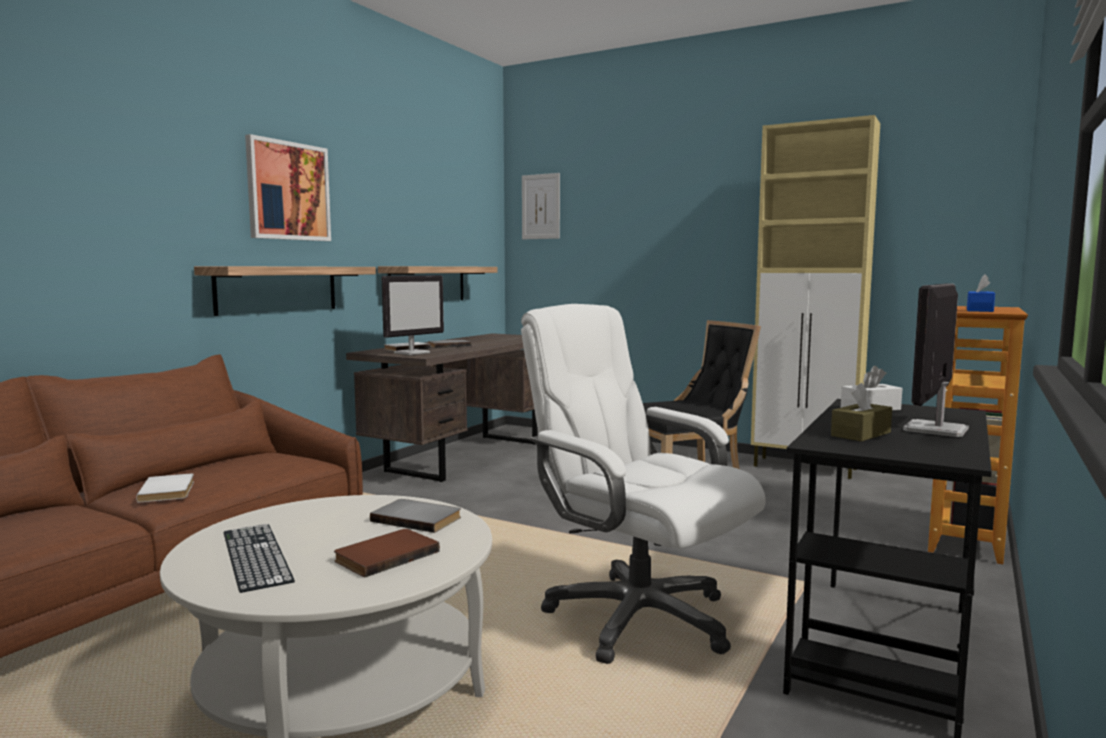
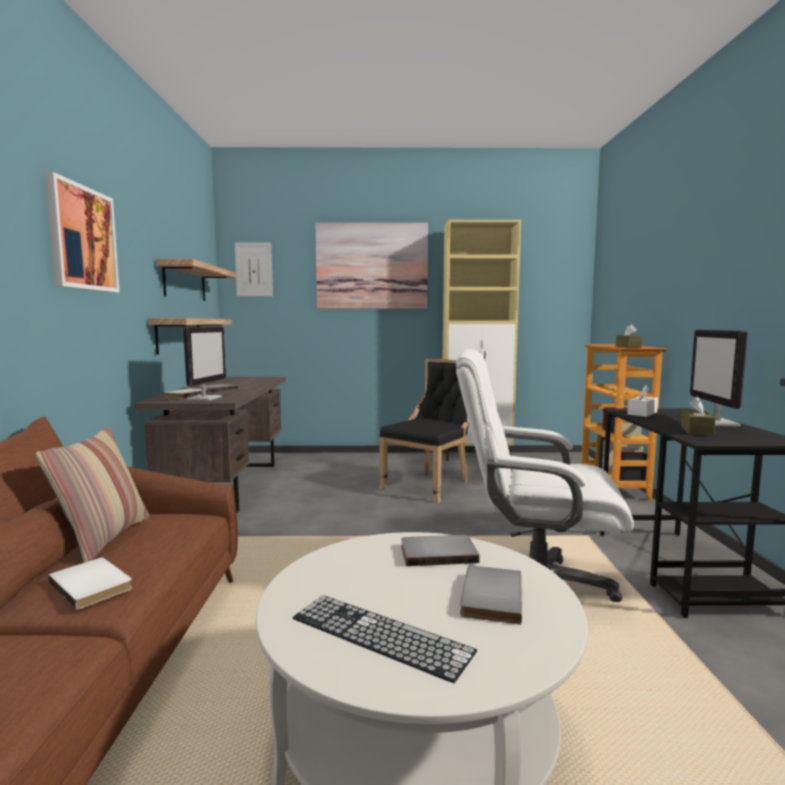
camera: 30 degrees left, 0 degrees up
(223, 464) = (104, 538): none -> pillow
(277, 289) = (79, 341): shelf -> shelf (185, 282)
(385, 555) = (488, 596): brown book -> grey book
(676, 195) = (372, 266): none -> picture
(979, 310) = (628, 346): blue tissue box -> brown tissue box

